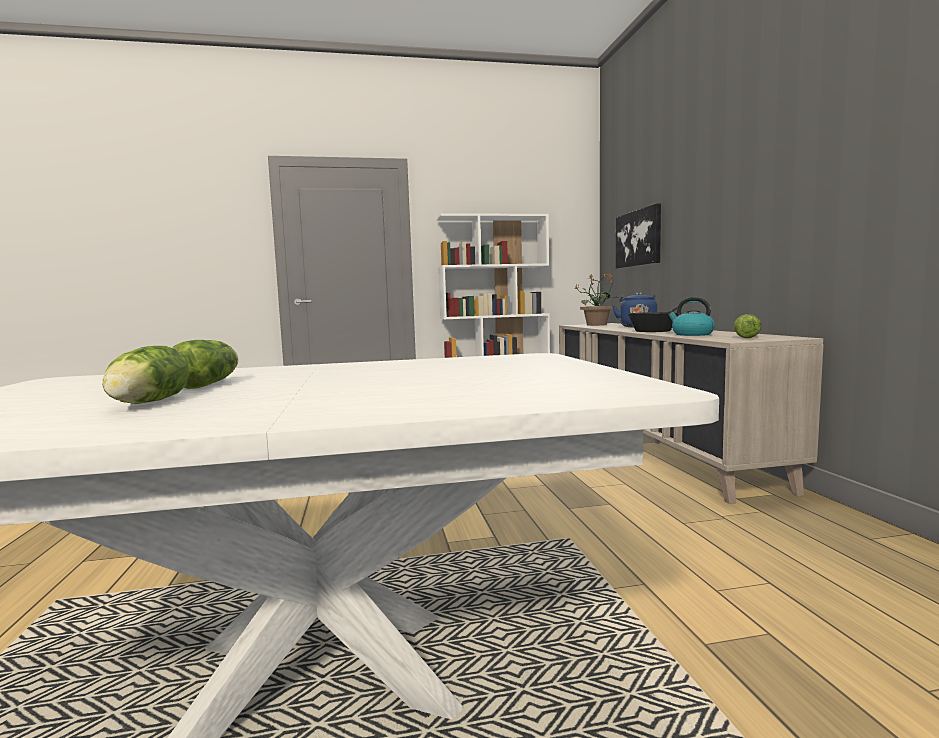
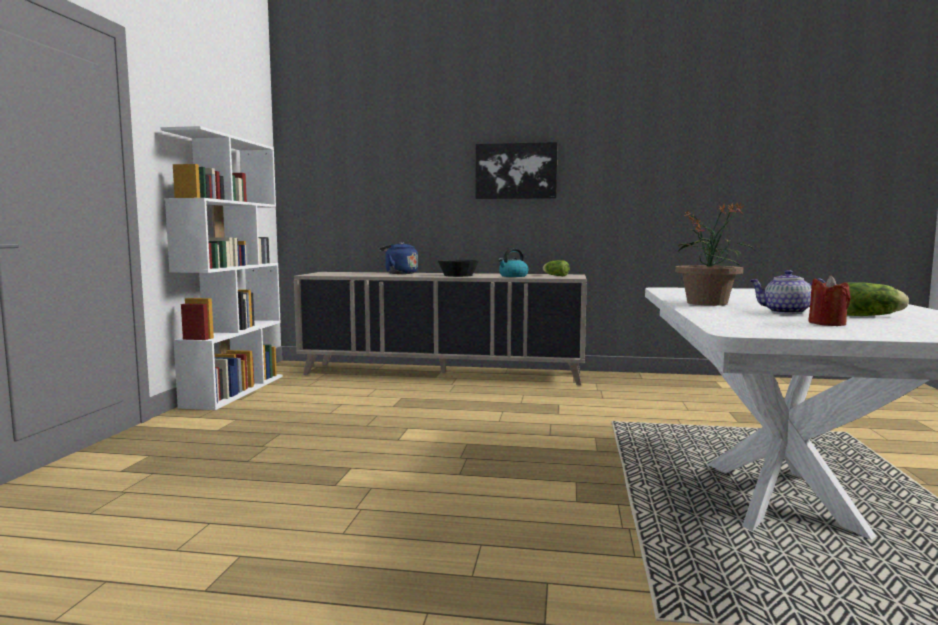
camera: 70 degrees left, 0 degrees up
(83, 392) = (827, 323): none -> red candle
(210, 384) = (786, 312): lettuce -> teapot
(597, 325) = (340, 273): potted plant -> potted plant (707, 303)
(638, 238) = (360, 189): picture -> picture (516, 171)

